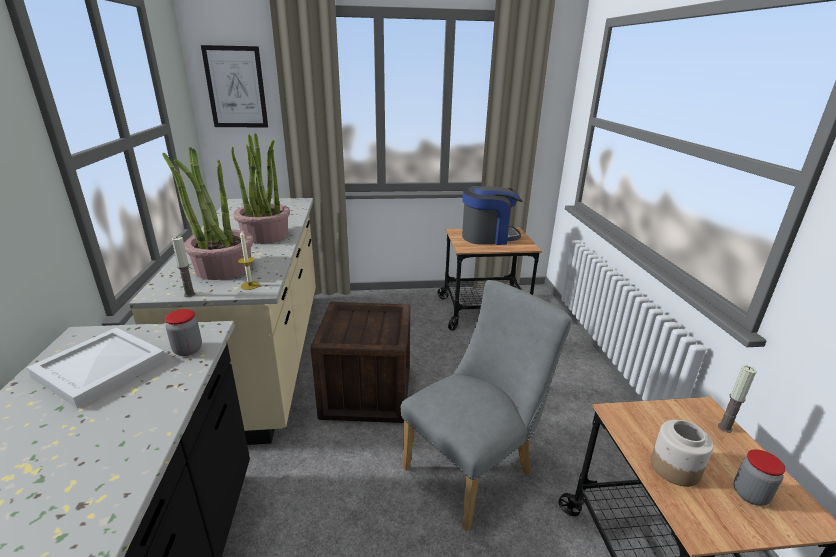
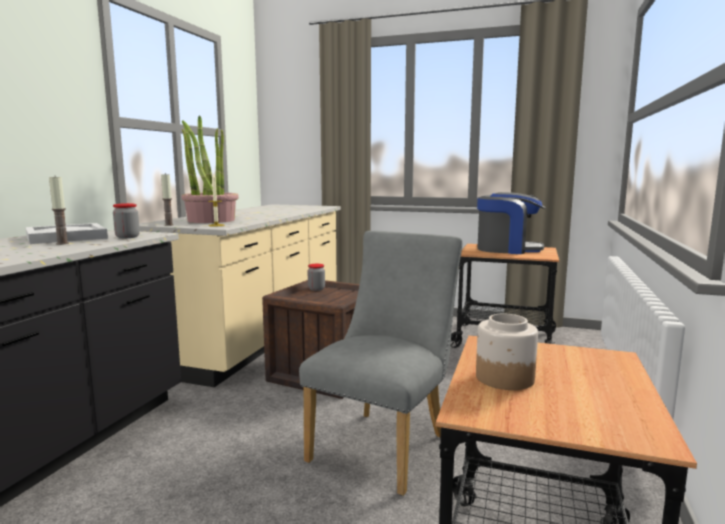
camera: 25 degrees right, 15 degrees down
(236, 87) = (290, 111): picture -> none
(265, 235) = (268, 214): potted plant -> none
(475, 467) = (385, 444): grey chair -> grey chair turned 45 degrees counterclockwise
(725, 428) = (620, 370): candle -> candle (62, 243)
(750, 494) = (579, 408): jar -> jar (316, 289)

